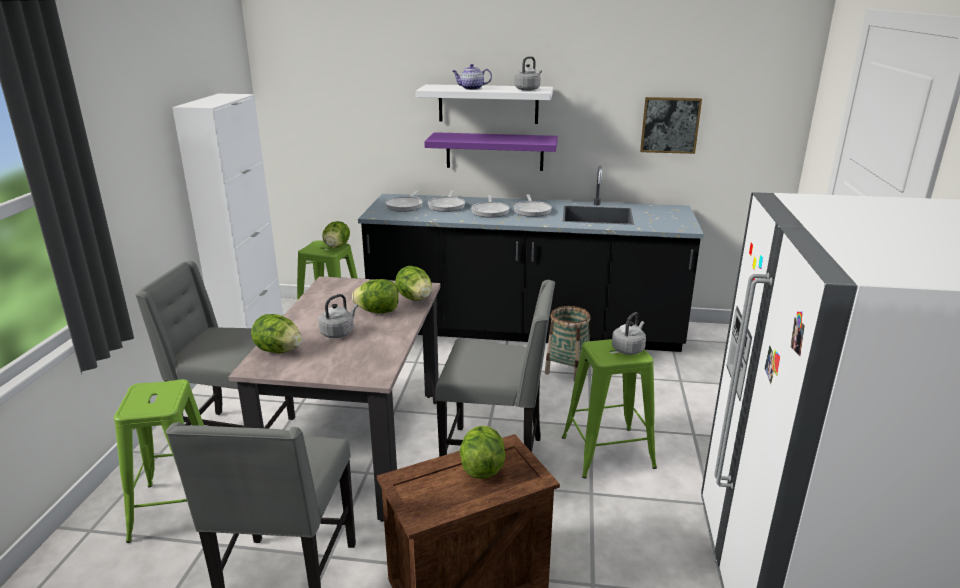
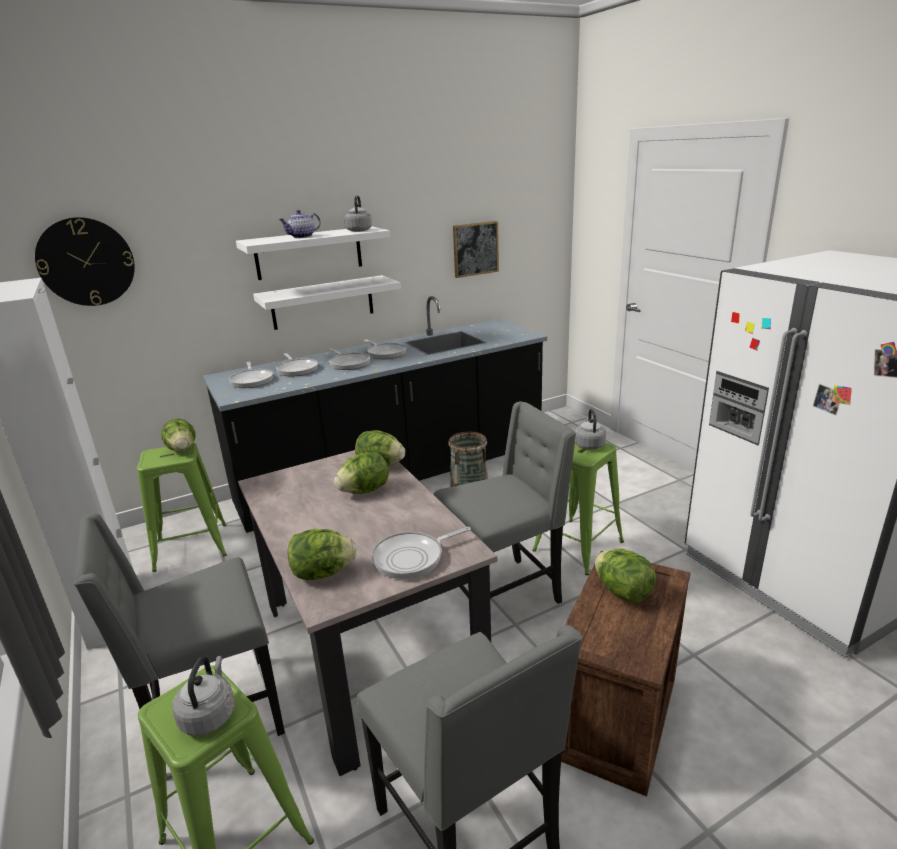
camera: 35 degrees left, 0 degrees up
(313, 86) = (86, 262): none -> wall clock
(338, 365) = (412, 558): none -> frying pan
(339, 332) = (358, 527): grey kettle -> grey kettle (209, 714)
(494, 151) = (322, 302): purple shelf -> white shelf

